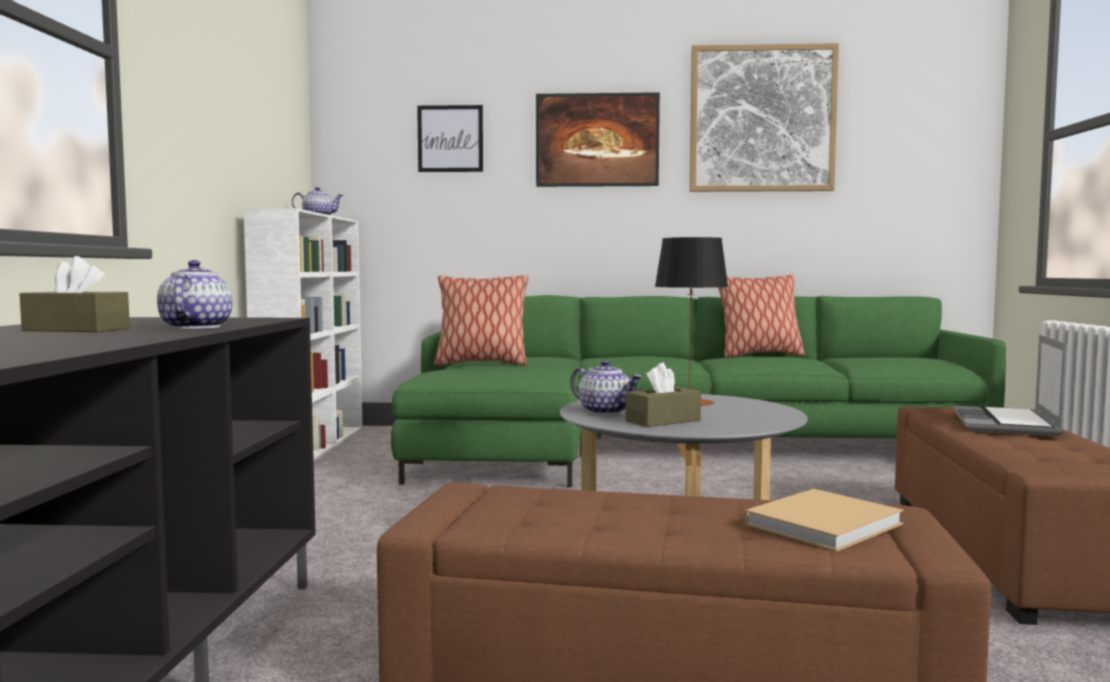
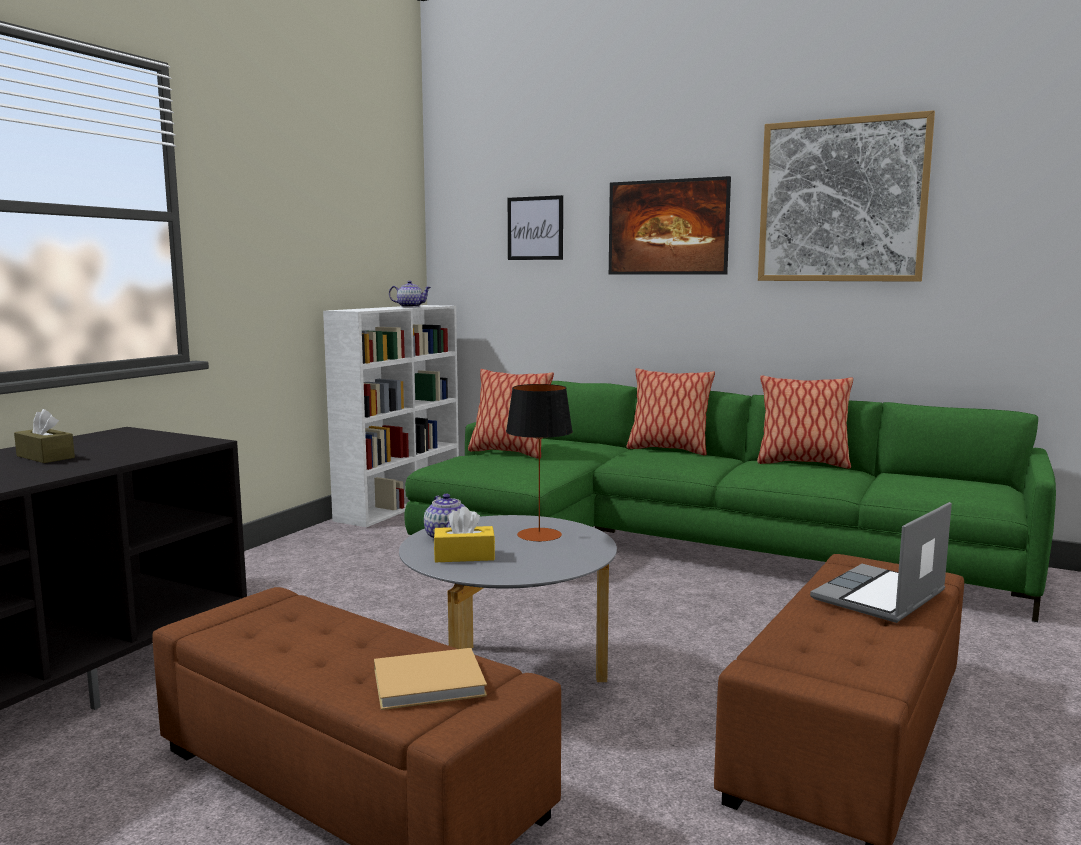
camera: 25 degrees right, 5 degrees up
(195, 327) = (112, 458): teapot -> none
(624, 355) = (668, 450): none -> pillow
(663, 420) = (464, 556): brown tissue box -> yellow tissue box

